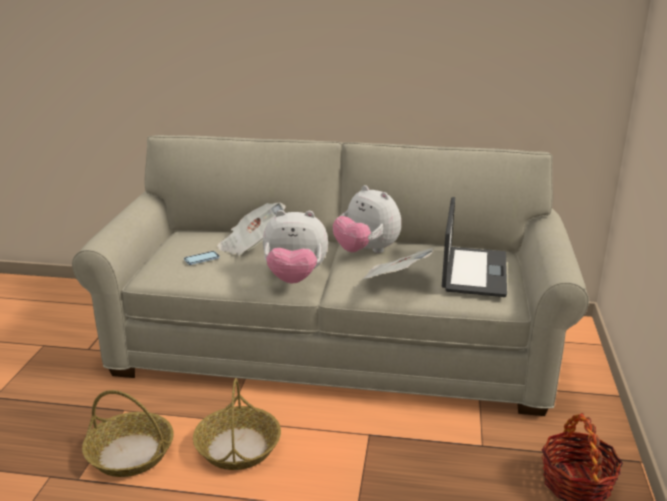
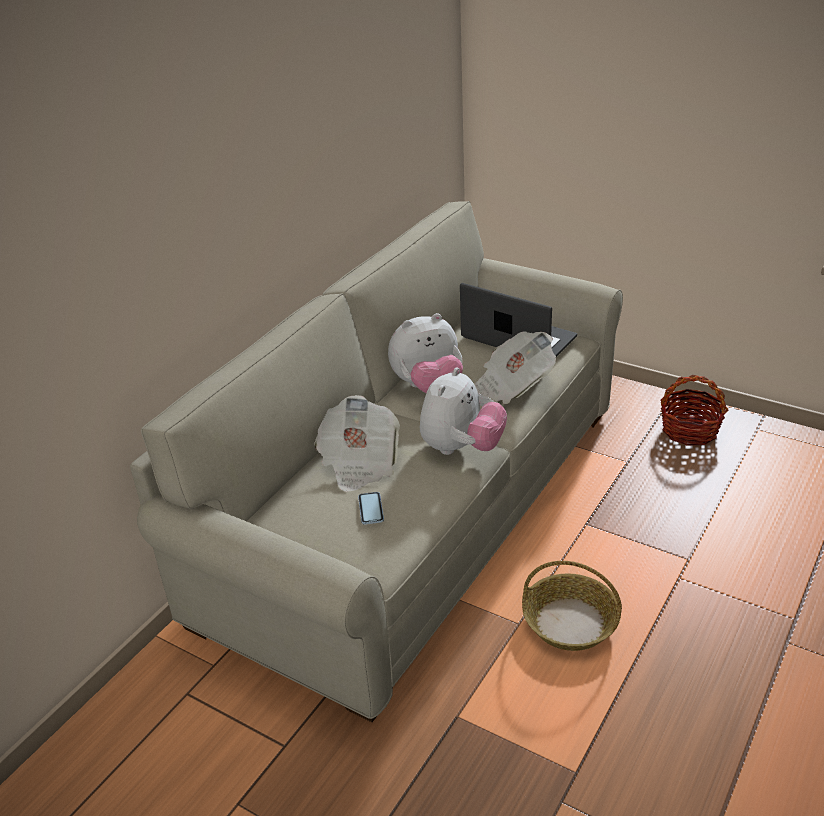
camera: 65 degrees left, 10 degrees up
(131, 454) = (547, 716): basket -> none

